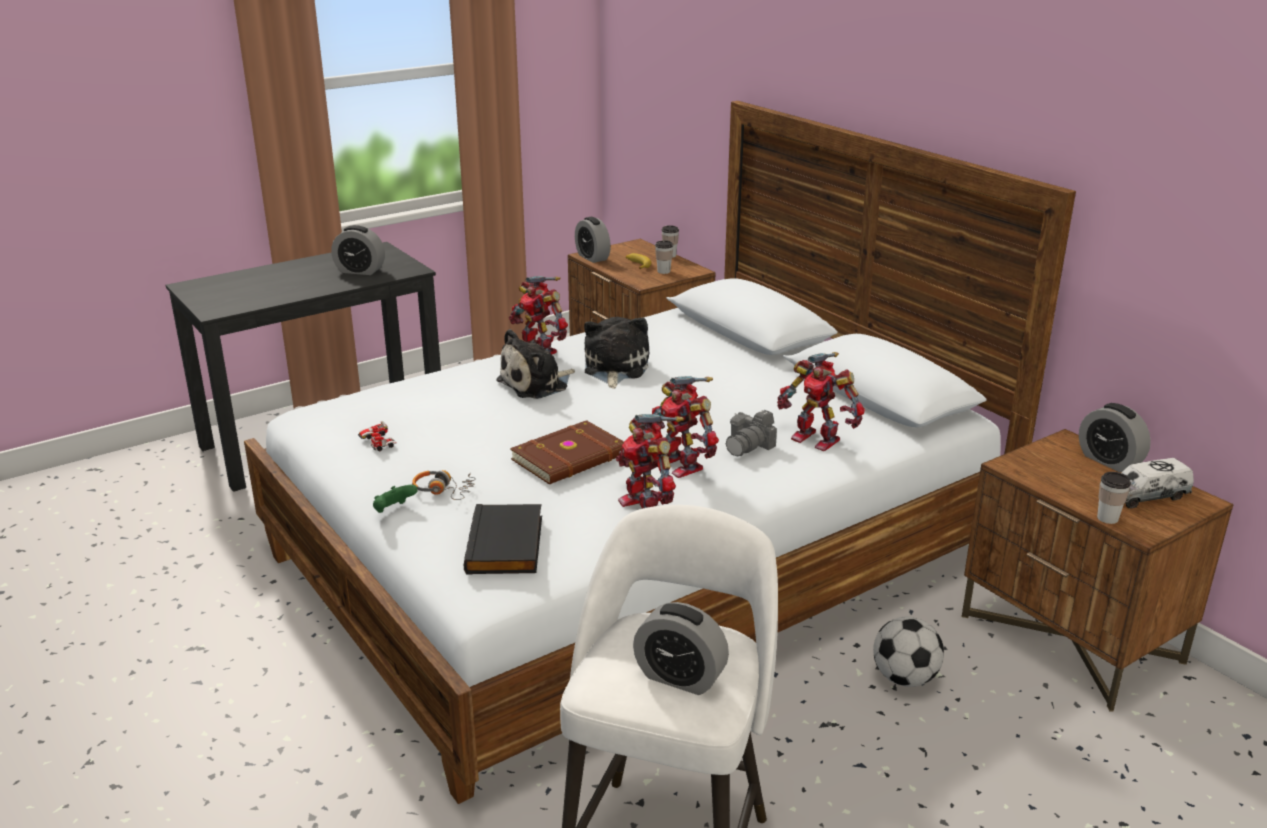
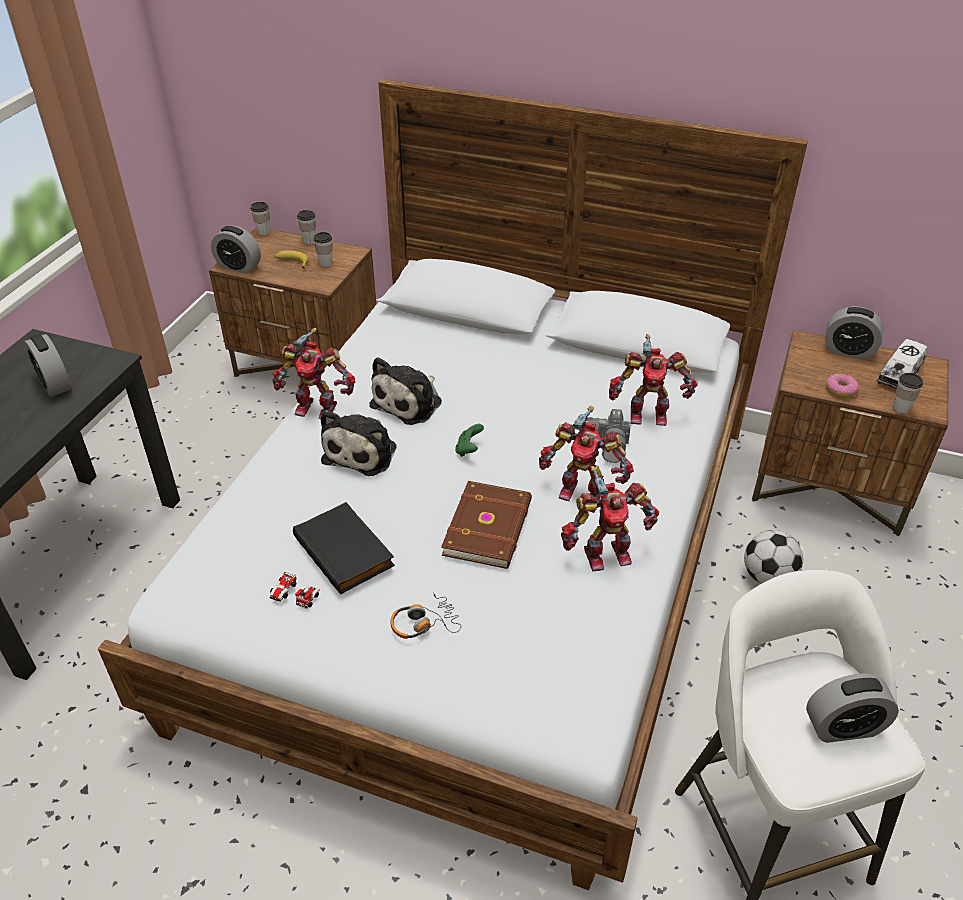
camera: 35 degrees left, 15 degrees up
(360, 271) = (54, 384): alarm clock -> alarm clock turned 75 degrees clockwise
(394, 510) = (406, 672): green game controller -> green game controller (468, 449)
(507, 545) = (549, 658): black book -> black book (346, 551)
(614, 369) = (409, 402): plush toy -> plush toy turned 120 degrees counterclockwise
(640, 242) = (263, 232): none -> cup
(645, 507) = (605, 553): toy robot -> toy robot turned 45 degrees counterclockwise
(1052, 484) = (840, 390): none -> donut

